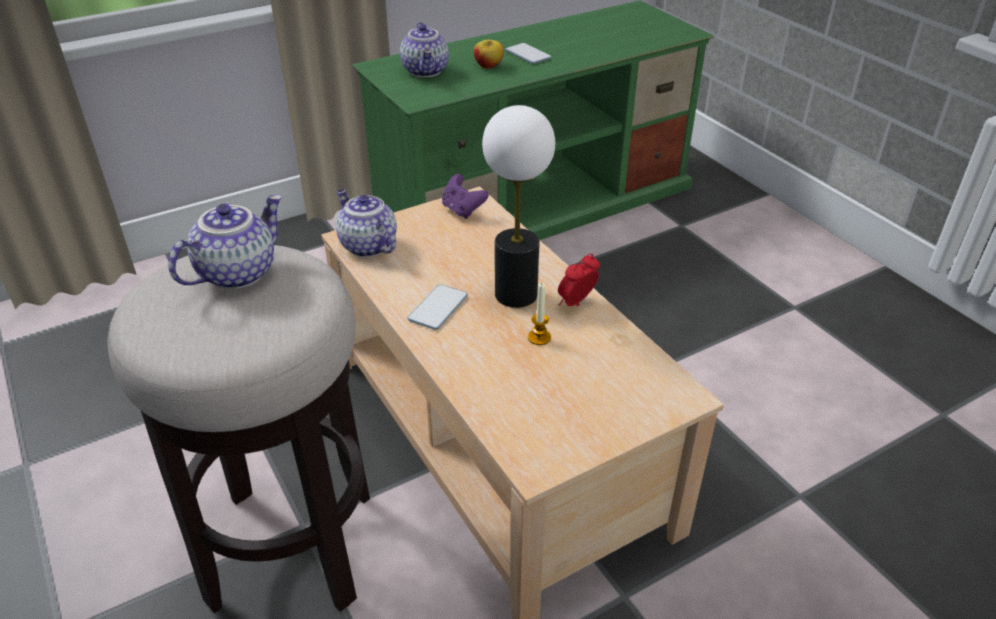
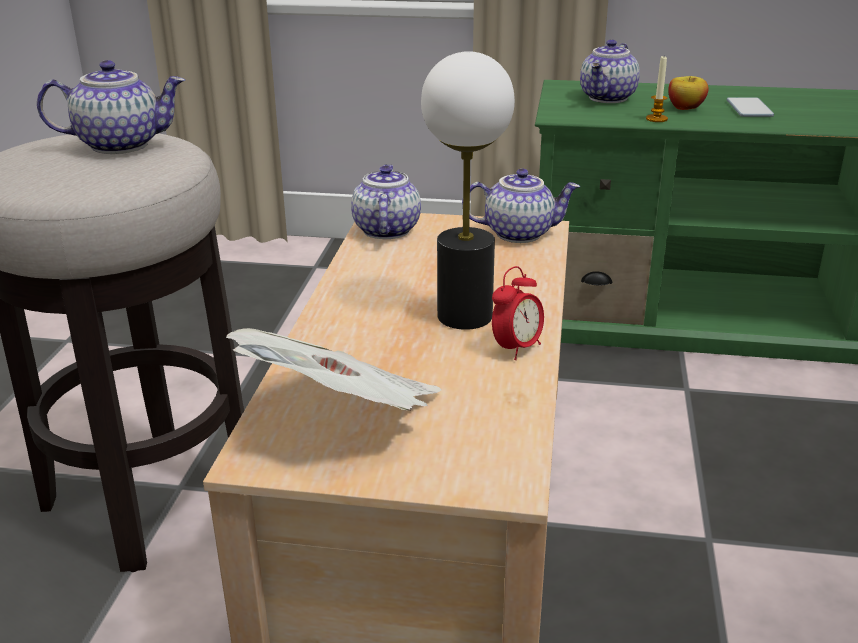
camera: 40 degrees right, 10 degrees down
(438, 308) = (372, 297): phone -> none
(462, 210) = (519, 233): purple game controller -> teapot
(539, 337) = (431, 359): candle -> candle (656, 119)
(544, 405) = (344, 415): none -> newspaper
(576, 304) = (516, 348): alarm clock -> alarm clock turned 135 degrees clockwise

